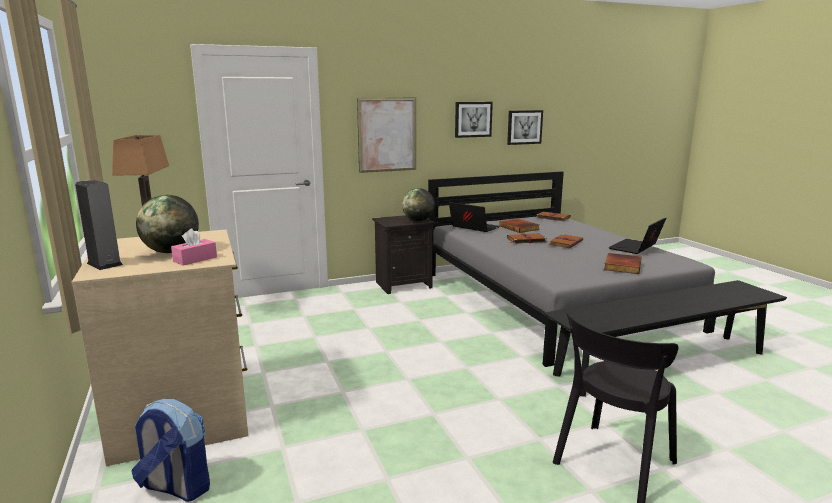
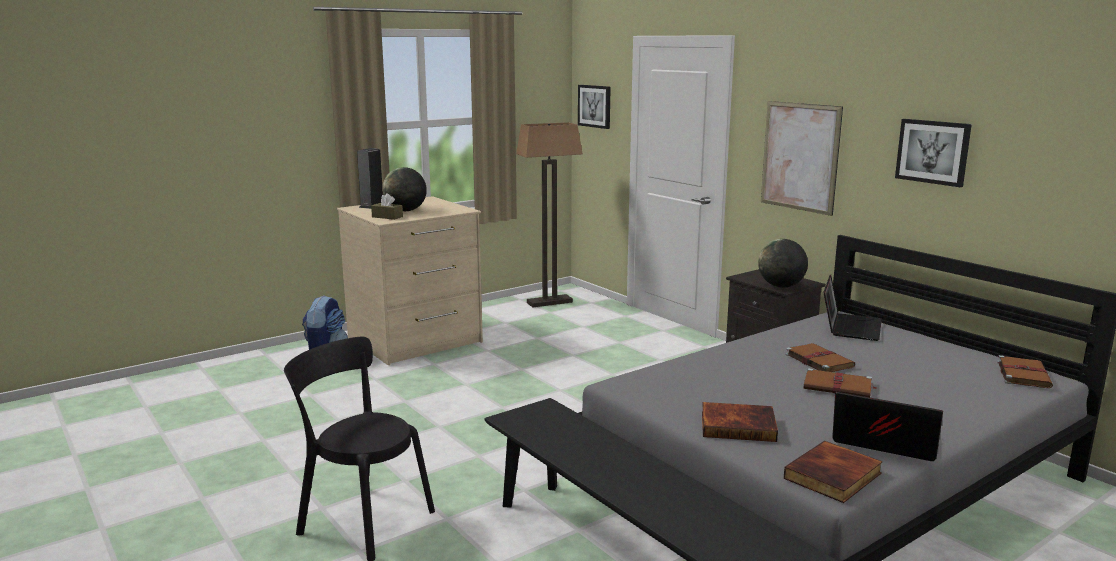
camera: 75 degrees right, 0 degrees up
(195, 259) = (387, 217): pink tissue box -> brown tissue box
(519, 228) = (900, 354): book -> book (834, 477)
(524, 127) = (1042, 182): picture -> picture (595, 106)

